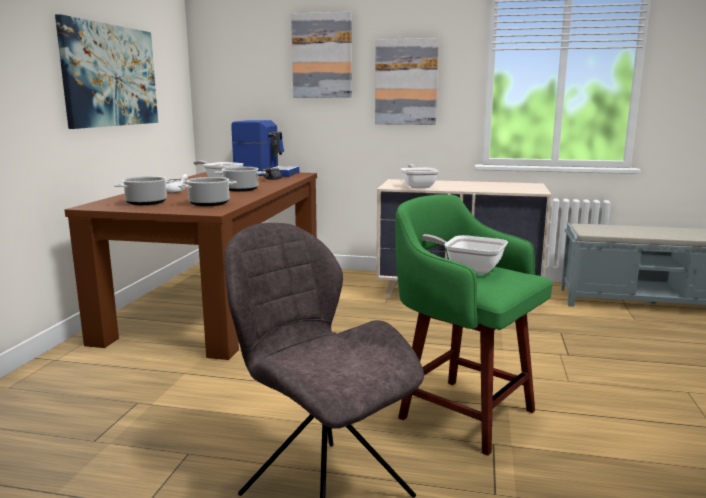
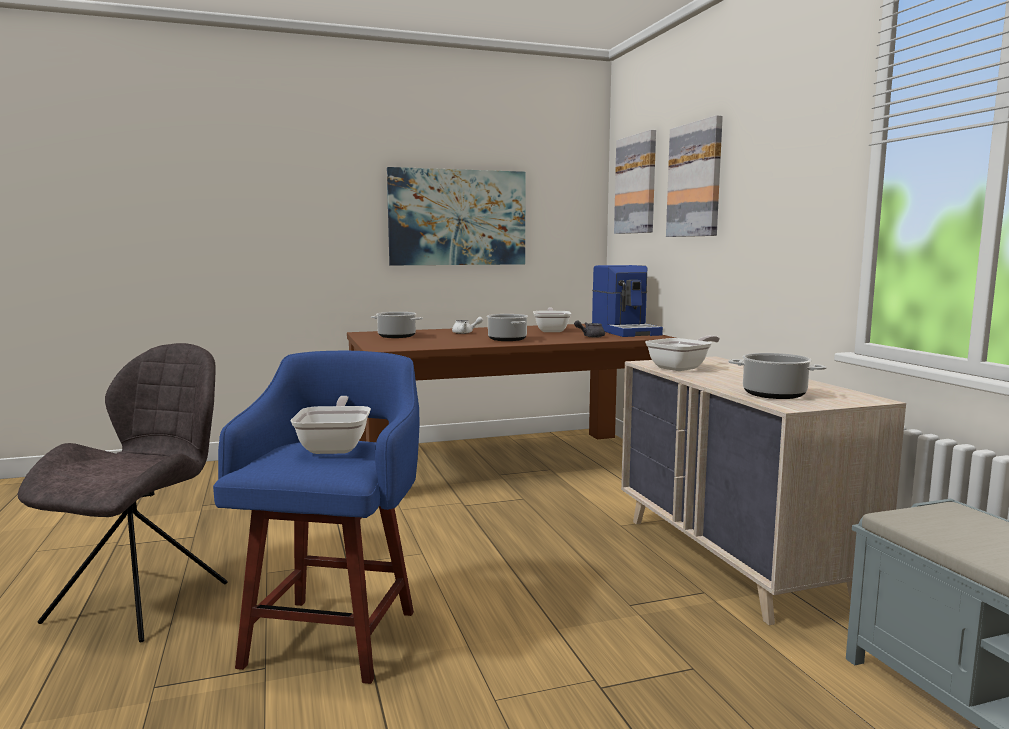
camera: 60 degrees right, 5 degrees down
(209, 204) = (415, 344): cooking pot -> cooking pot (773, 394)
(406, 82) = (770, 211): picture -> picture (636, 184)
(462, 412) = (333, 634): green stool -> blue stool

